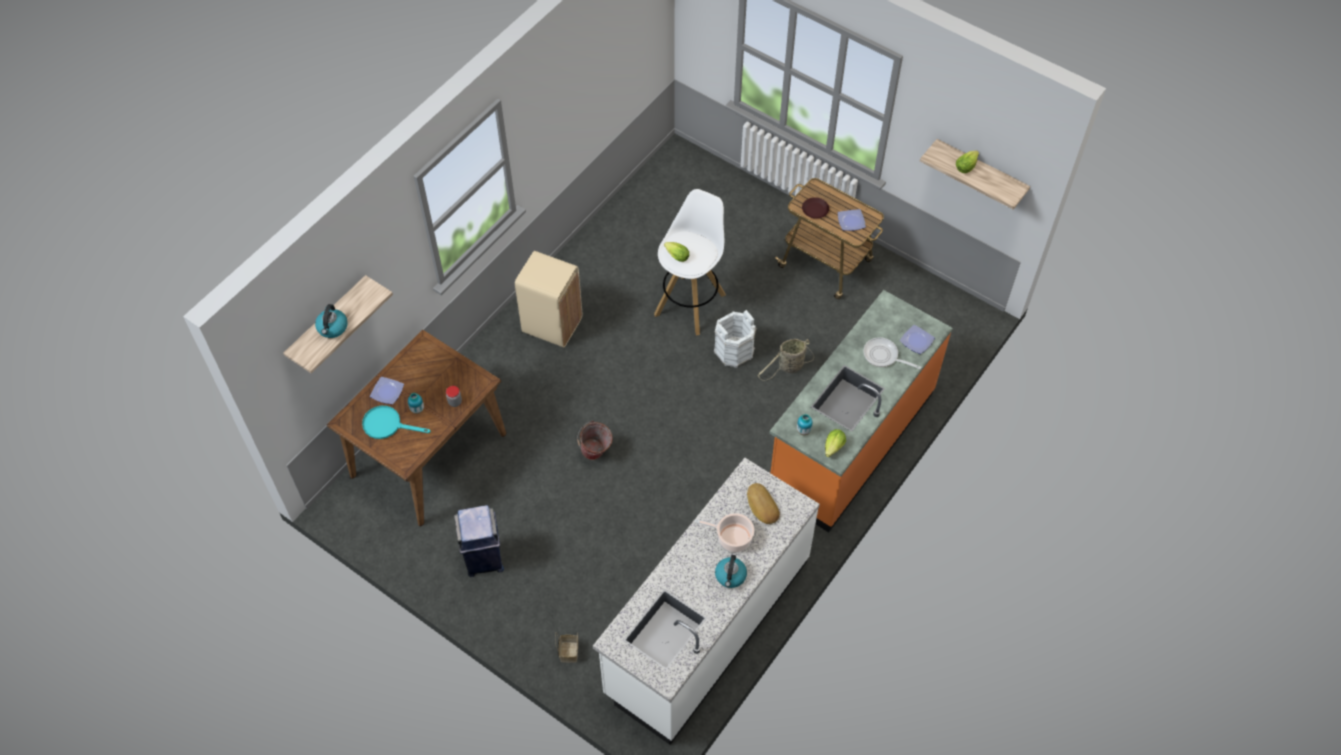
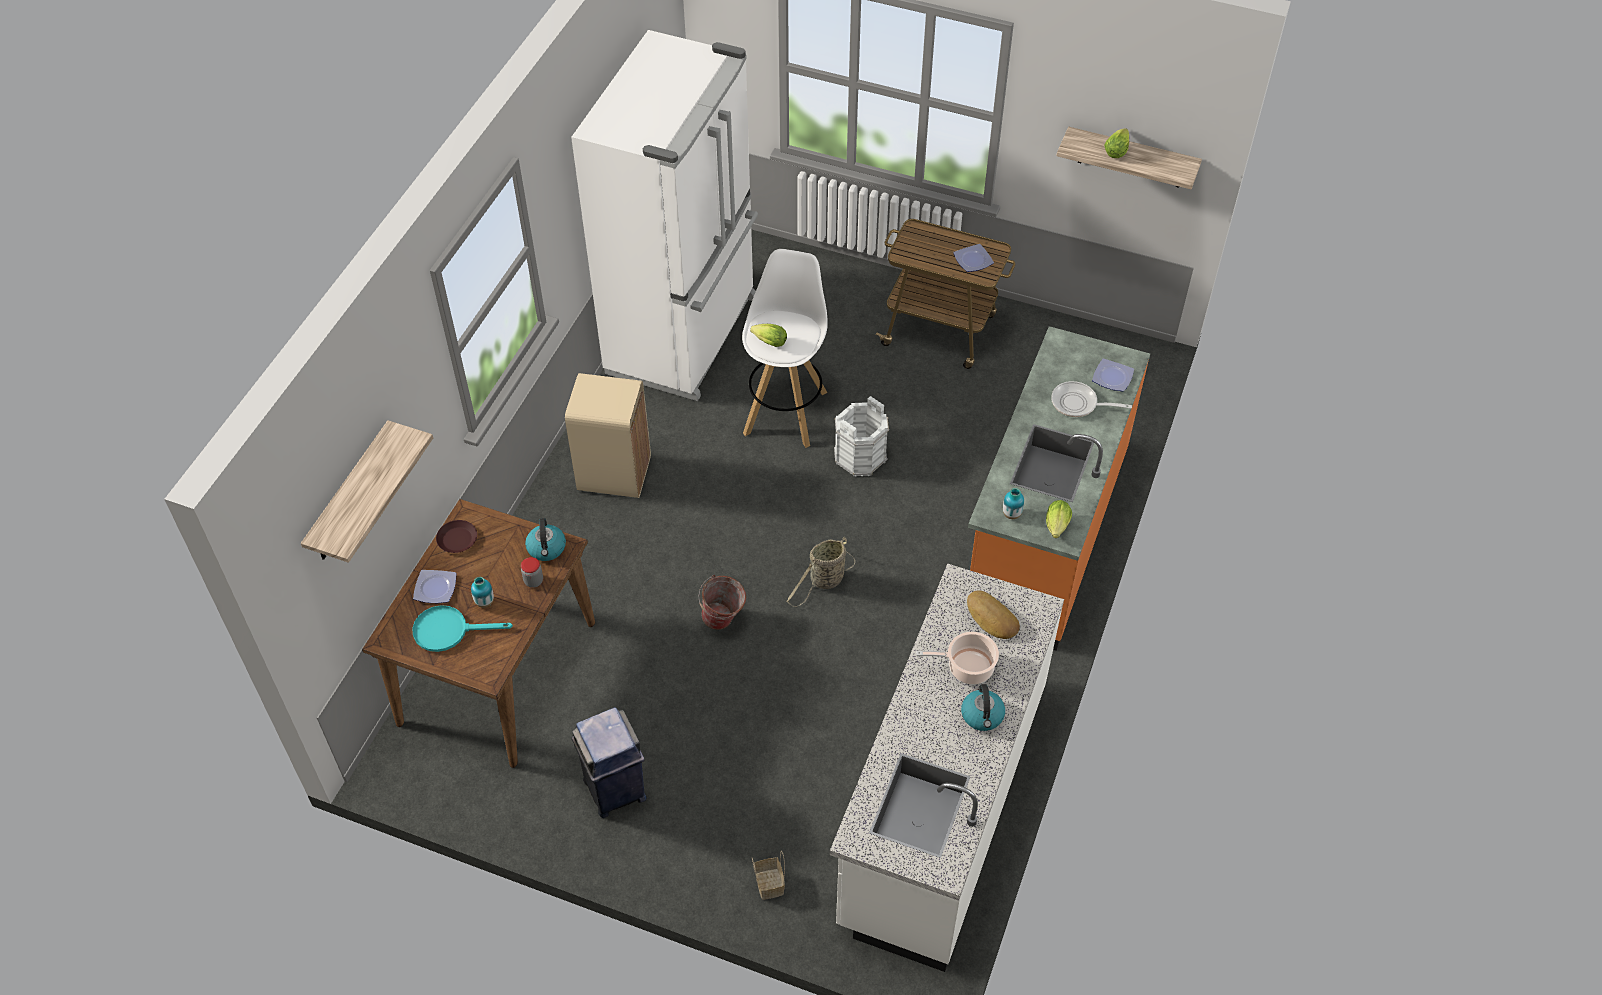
camera: 15 degrees left, 5 degrees down
(332, 328) = (362, 496): kettle -> kettle (547, 548)
(635, 228) = (685, 335): none -> white fridge
(789, 367) = (936, 461): basket -> basket (825, 581)
(815, 210) = (924, 255): brown plate -> brown plate (458, 539)

